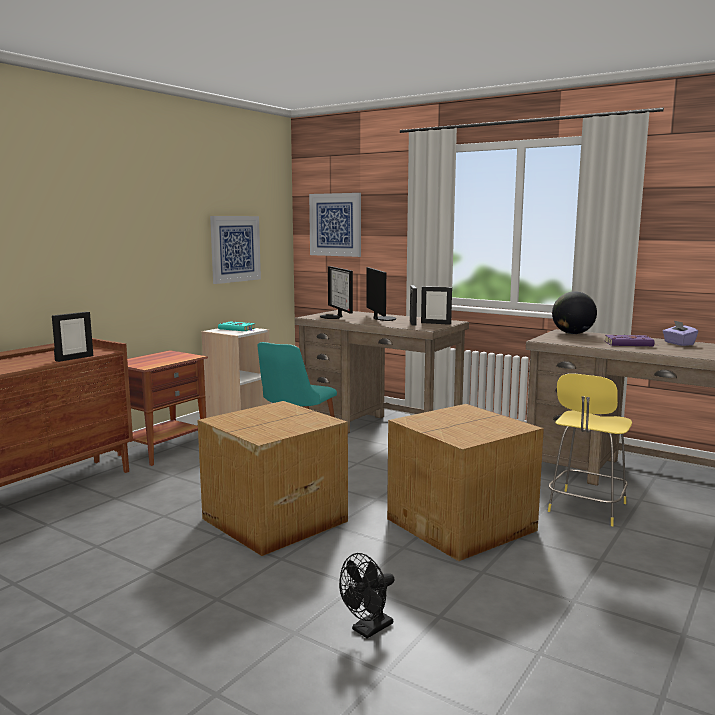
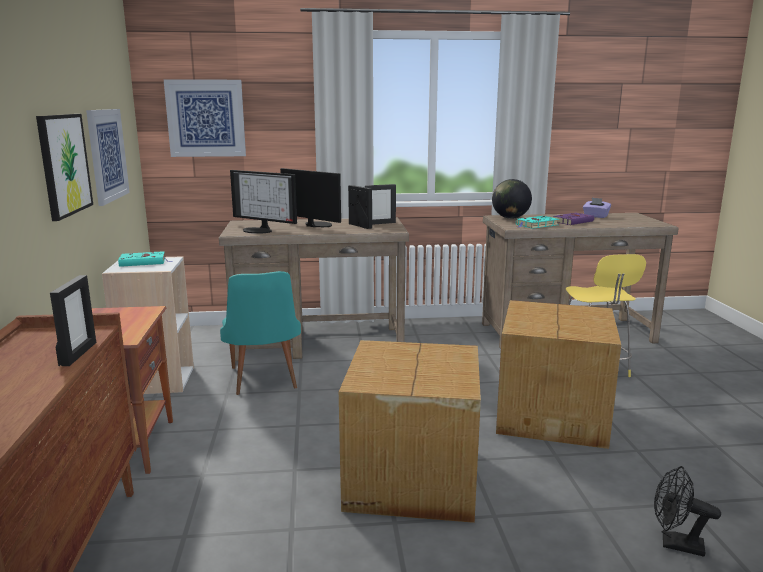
camera: 40 degrees left, 5 degrees up
(170, 251) = (64, 164): none -> picture
(368, 630) = (675, 544): black fan -> black fan turned 105 degrees clockwise
(574, 341) = (536, 225): none -> turquoise book

